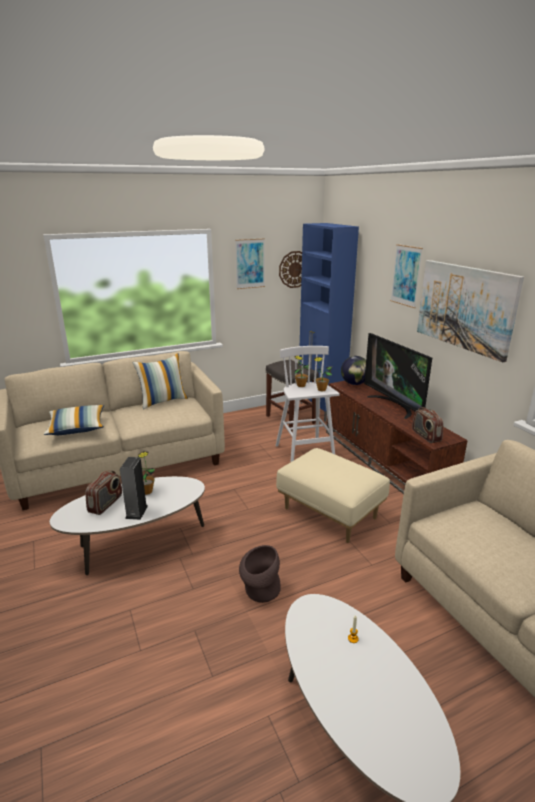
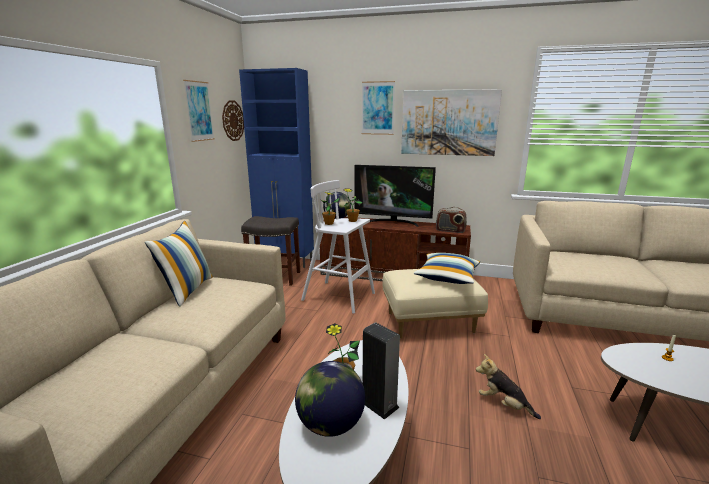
camera: 50 degrees left, 5 degrees down
(77, 428) = (124, 368): pillow -> pillow (447, 277)
(106, 504) = (330, 425): radio -> globe
(259, 591) = (503, 404): brown vase -> plush toy

